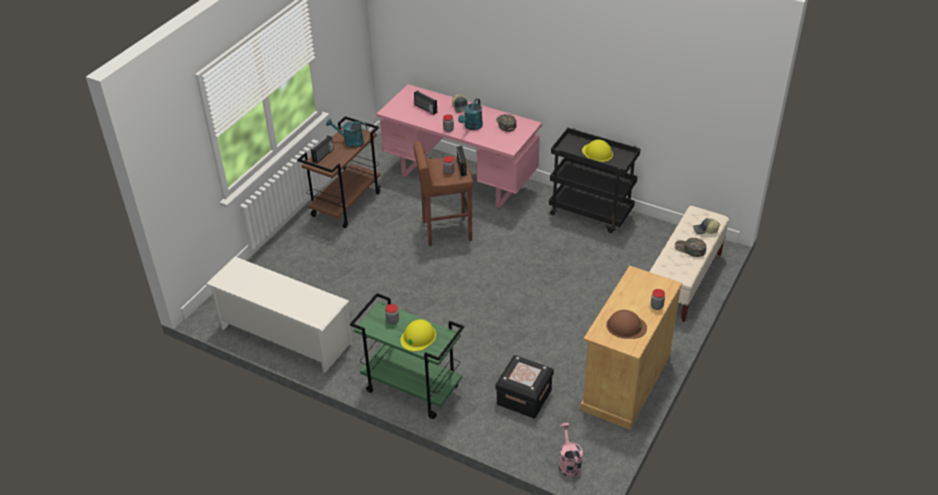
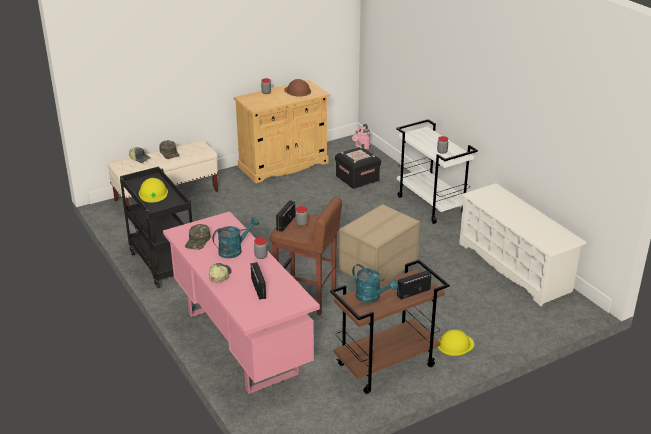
camera: 150 degrees left, 10 degrees down
(411, 285) = (378, 266): none -> cardboard box
(411, 389) = (432, 205): green cart -> white cart
(418, 337) = (430, 139): yellow hard hat -> yellow hard hat (455, 344)

